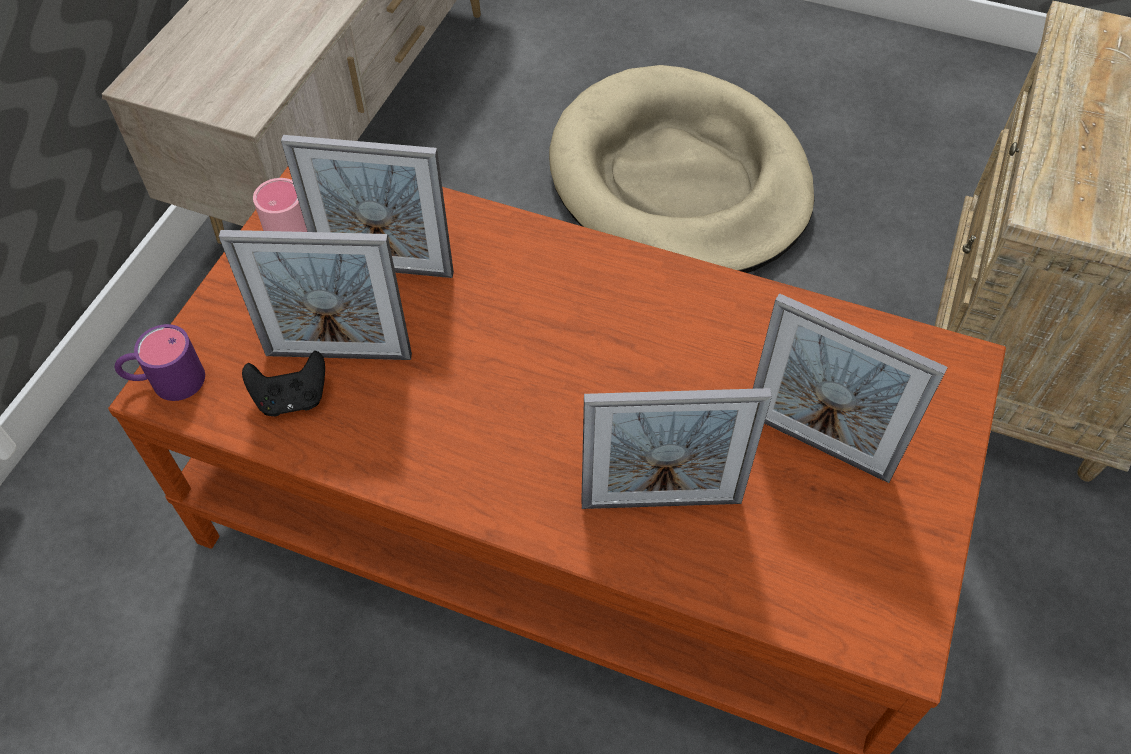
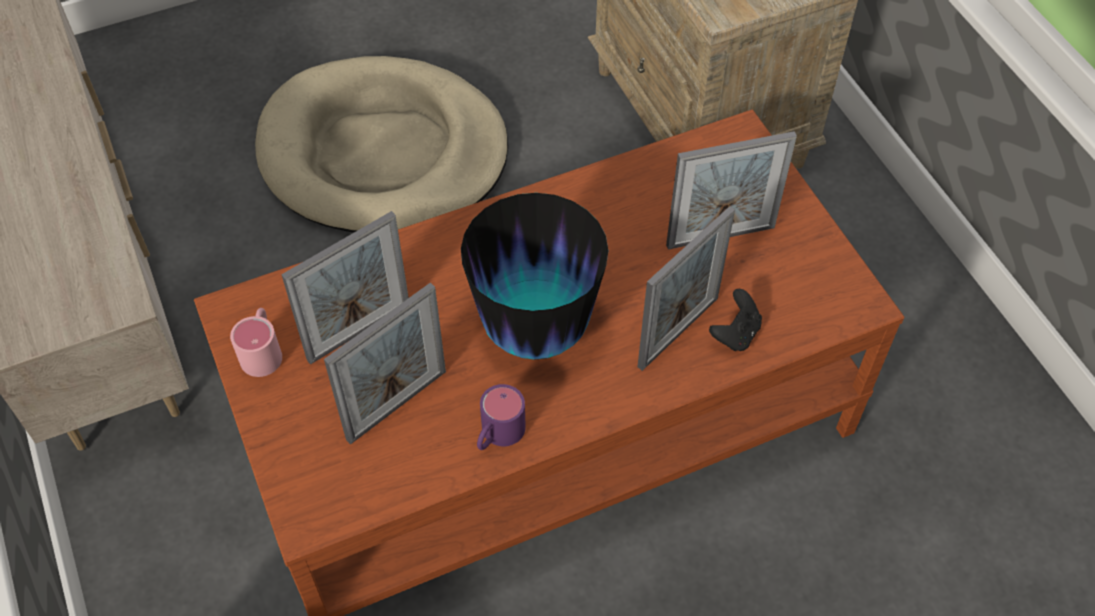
camera: 45 degrees left, 0 degrees up
(166, 381) = (303, 513): purple mug -> purple mug (497, 435)
(292, 398) = (401, 454): black game controller -> black game controller (735, 334)
(528, 389) = (535, 331): none -> vase

